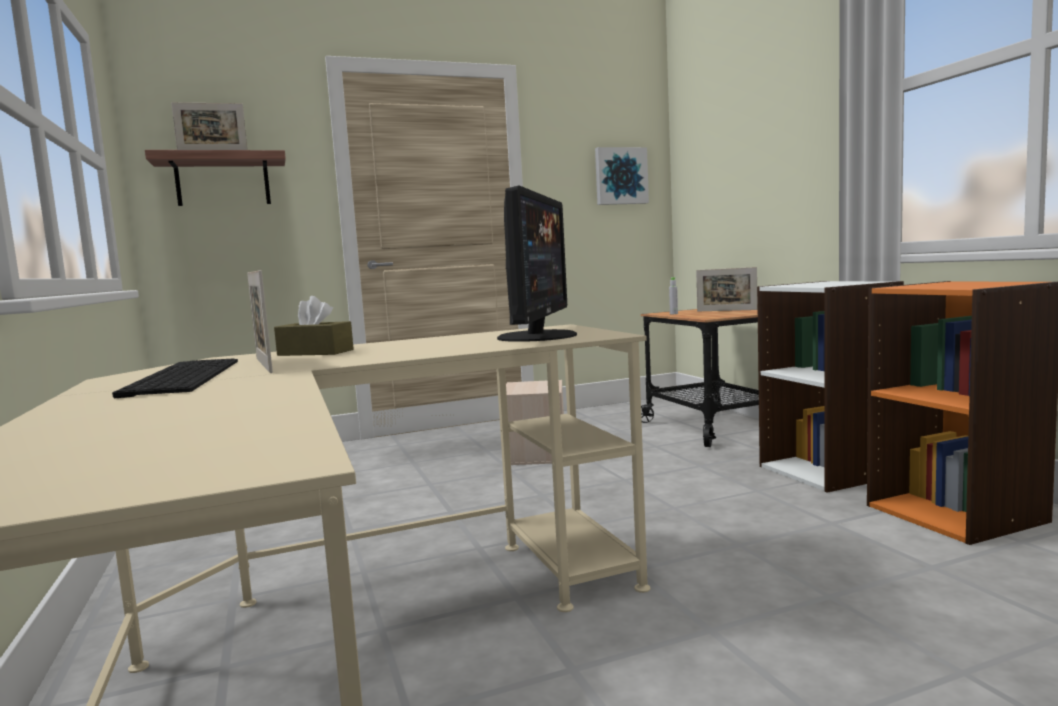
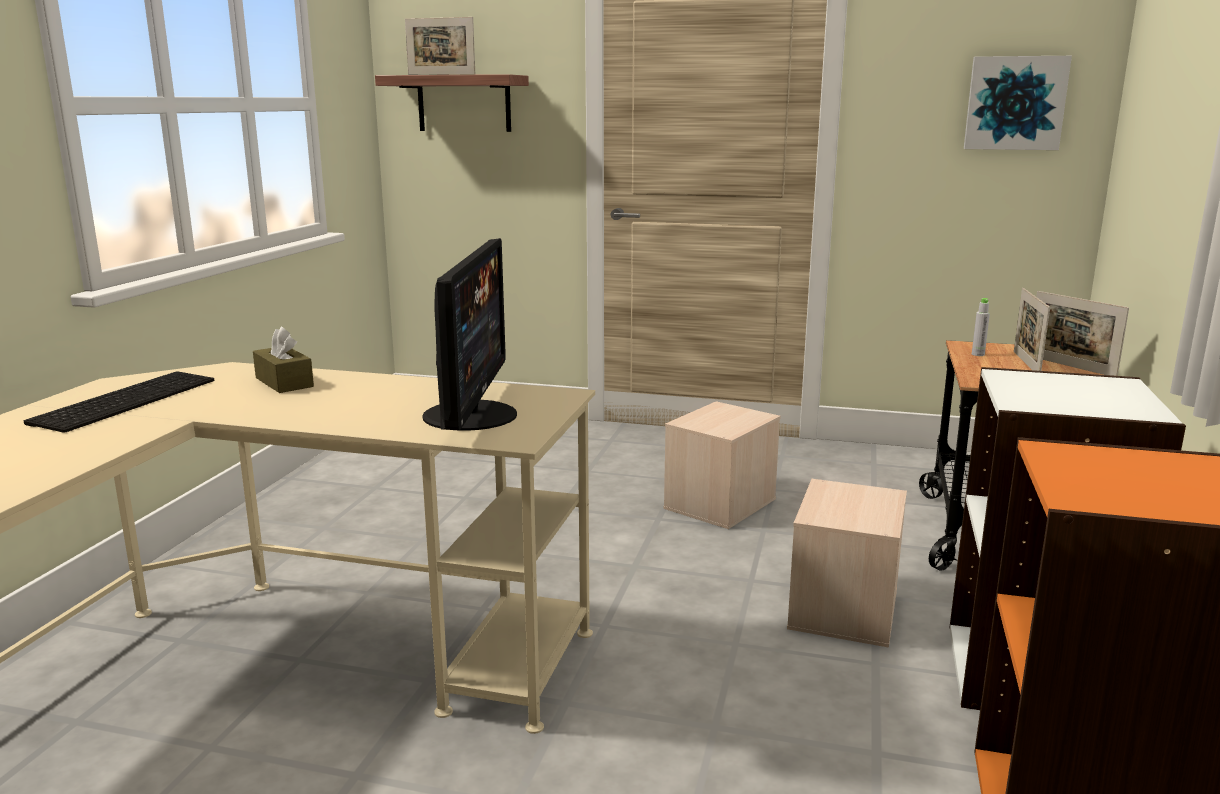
camera: 35 degrees right, 10 degrees up
(264, 365) = (200, 398): picture frame -> picture frame (1026, 363)
(538, 336) = (472, 415): monitor -> monitor turned 45 degrees counterclockwise
(699, 475) = (845, 610): none -> beige storage box

